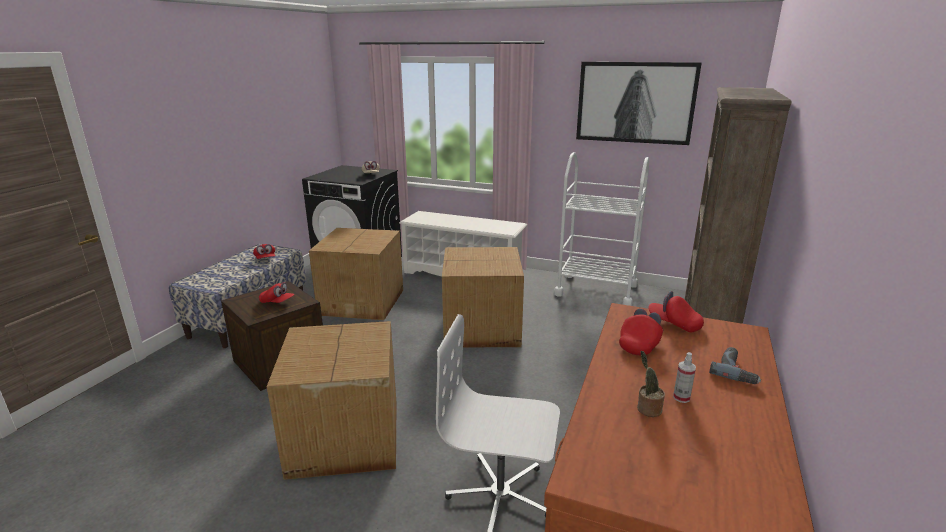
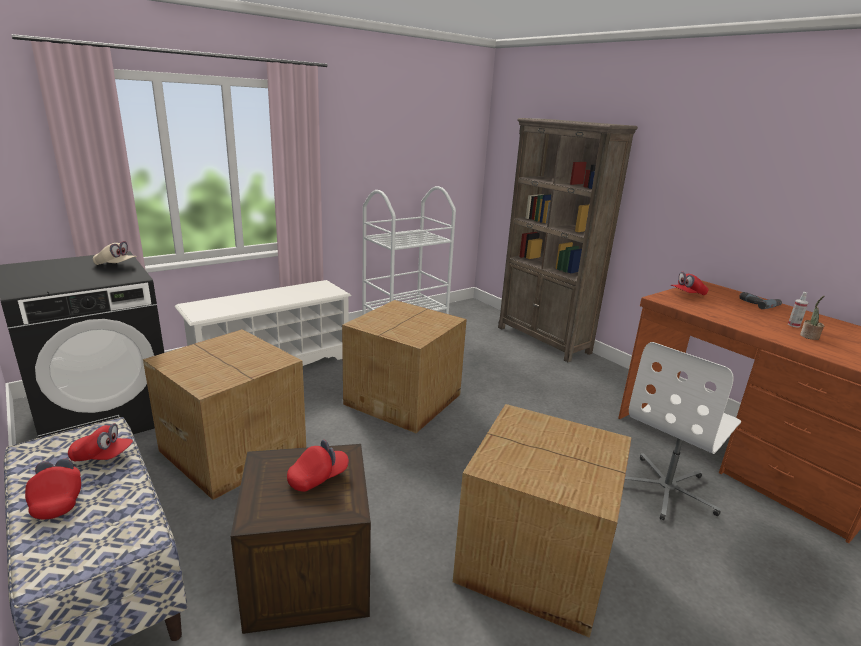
camera: 60 degrees left, 0 degrees up
(635, 102) = (406, 134): picture -> none
(640, 344) = (716, 311): red cap -> red cap (58, 499)

